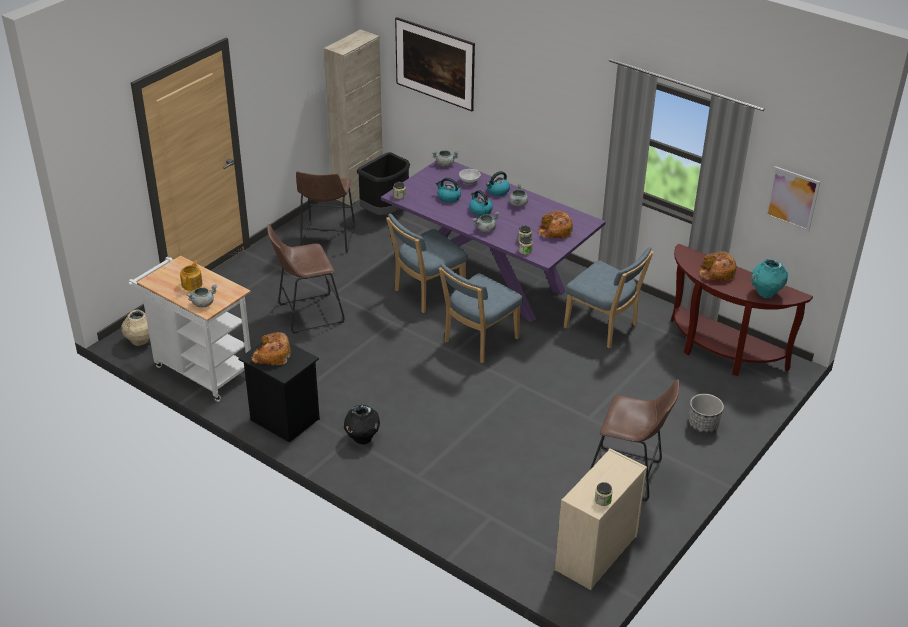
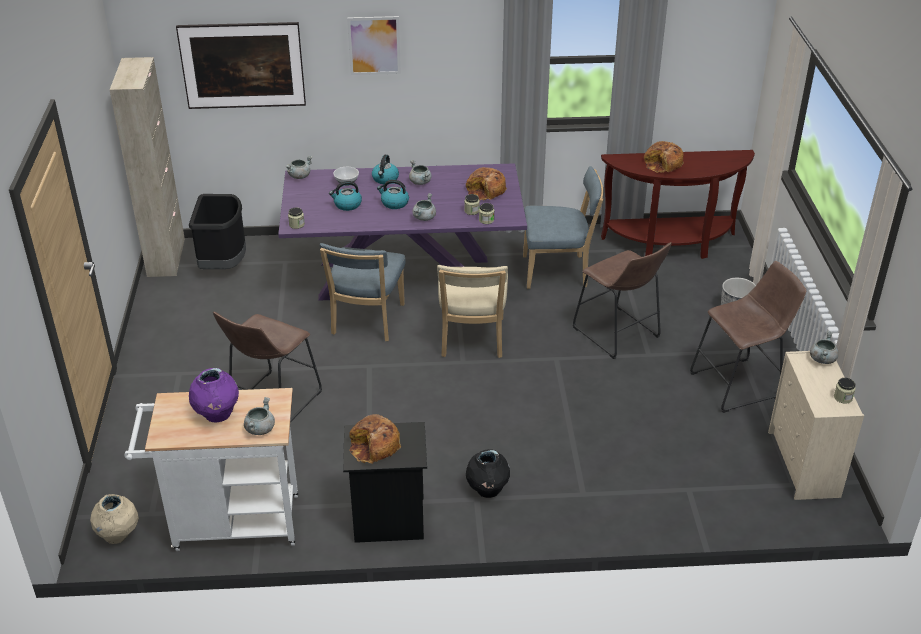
camera: 40 degrees left, 0 degrees up
(192, 284) = (217, 415): teapot -> purple vase
(326, 240) = (196, 320): brown stool -> brown stool (618, 335)
(478, 341) = (471, 340): blue chair -> beige chair
(629, 468) = (822, 359): none -> grey cooking pot
(765, 293) = (720, 163): turquoise vase -> none
(792, 198) = (709, 62): picture -> picture (374, 45)

